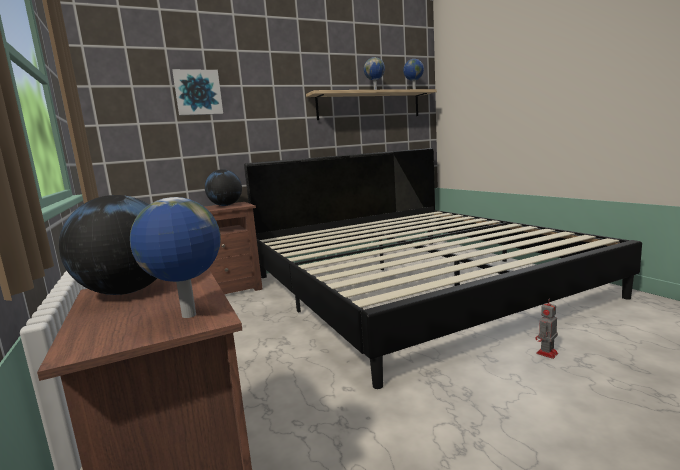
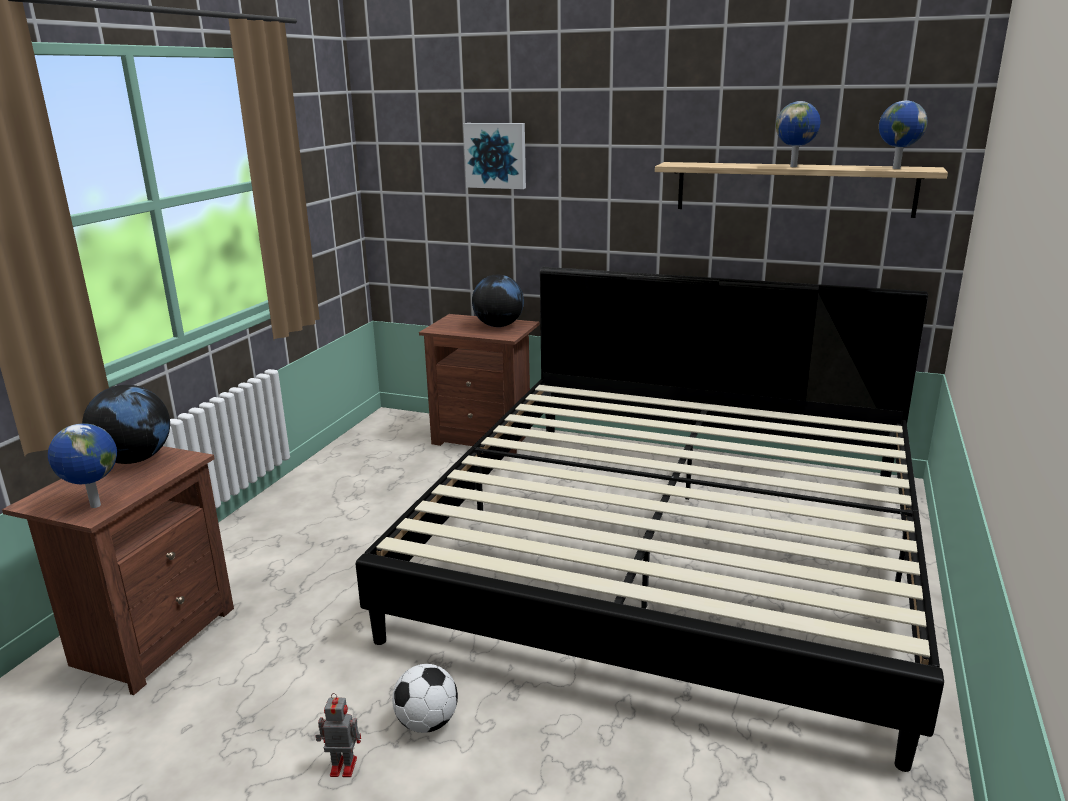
camera: 45 degrees right, 10 degrees up
(492, 397) = (427, 723): none -> football
(546, 354) = (574, 733): toy robot -> toy robot (341, 766)

